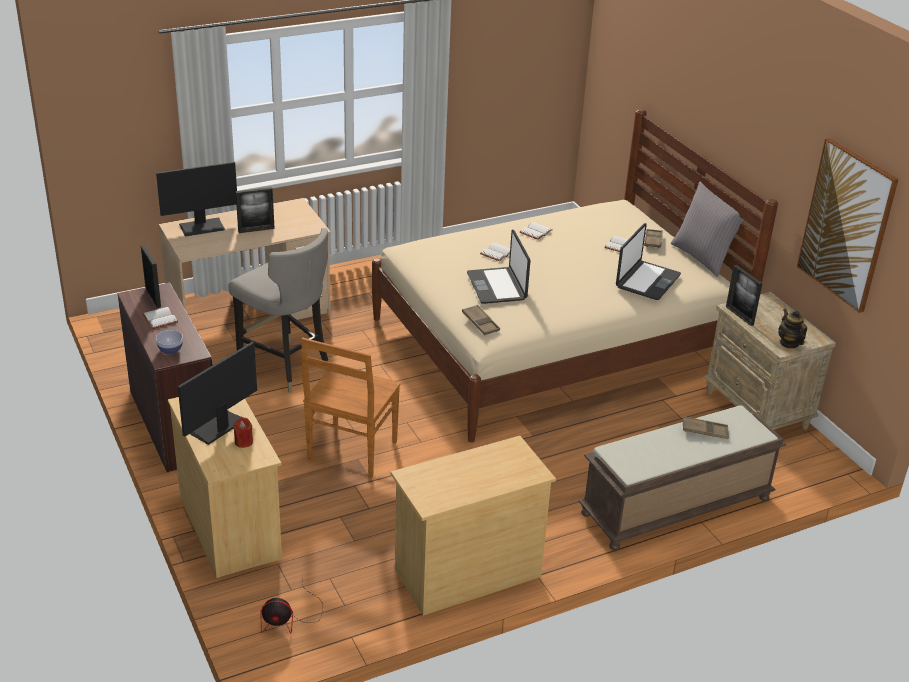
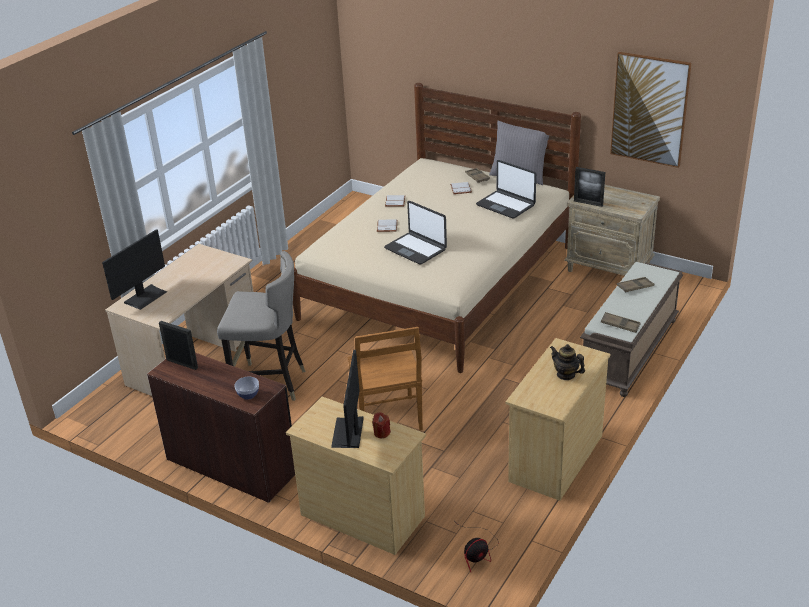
camera: 30 degrees left, 0 degrees up
(159, 319) = (208, 377): white book -> none
(256, 230) = (192, 281): picture frame -> none
(480, 323) = (434, 278): brown tray -> brown tray (620, 325)
(647, 281) = (506, 205): laptop -> laptop turned 135 degrees clockwise
(789, 343) = (636, 208): teapot -> teapot (566, 374)

